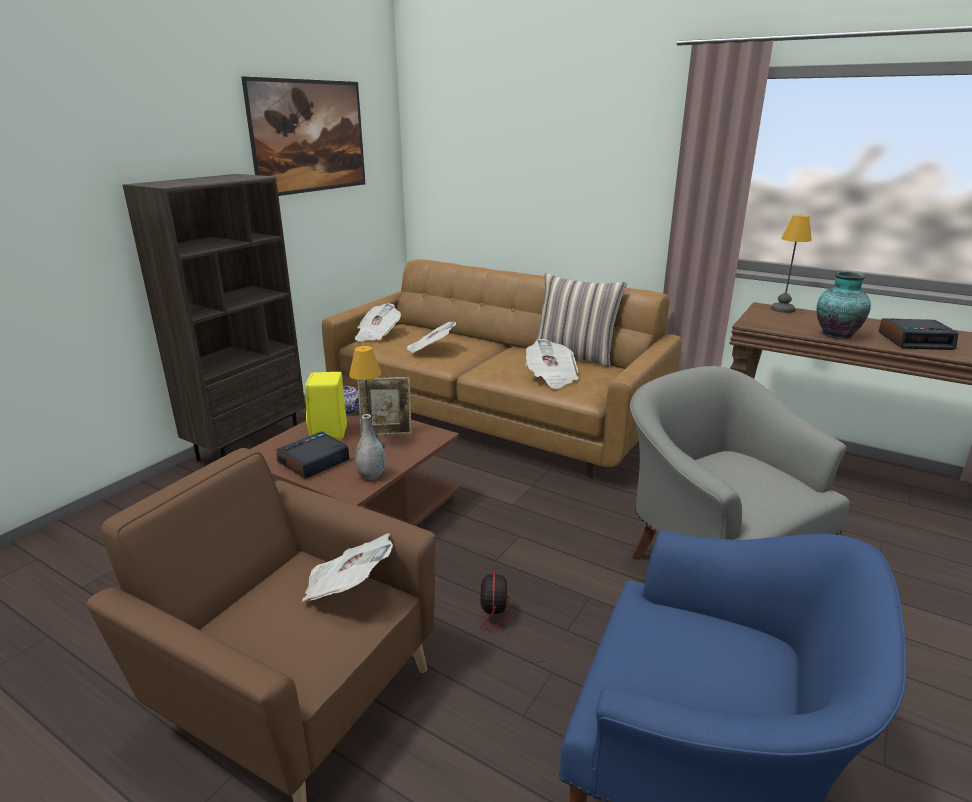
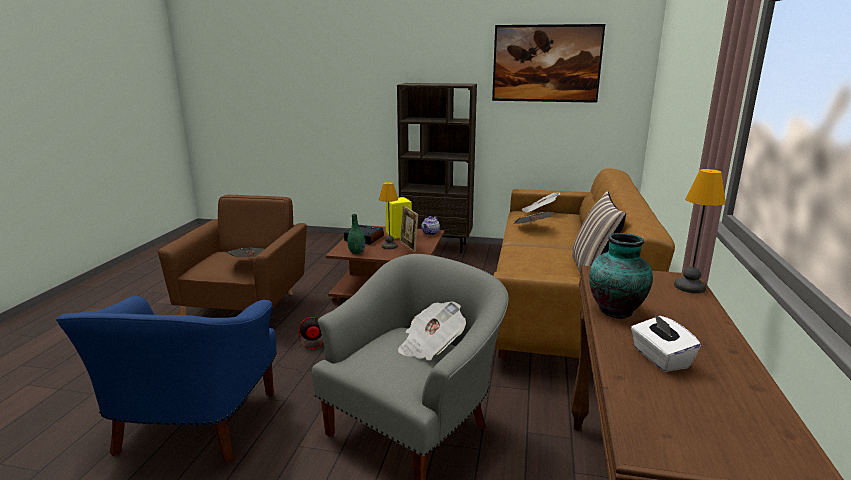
camera: 70 degrees right, 5 degrees down
(371, 476) = (356, 252): grey vase -> green vase
(551, 378) = (527, 268): newspaper -> newspaper (430, 346)
(915, 341) = (660, 358): alarm clock -> white tissue box

